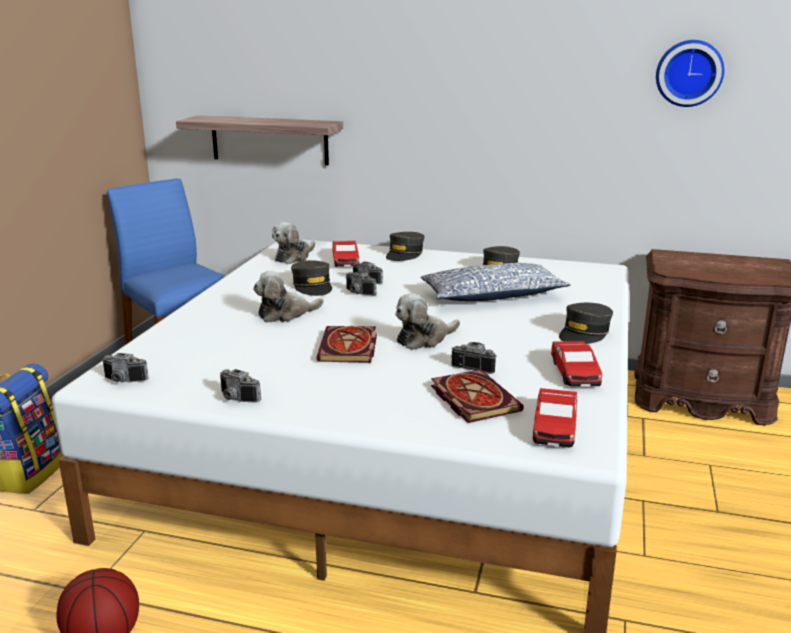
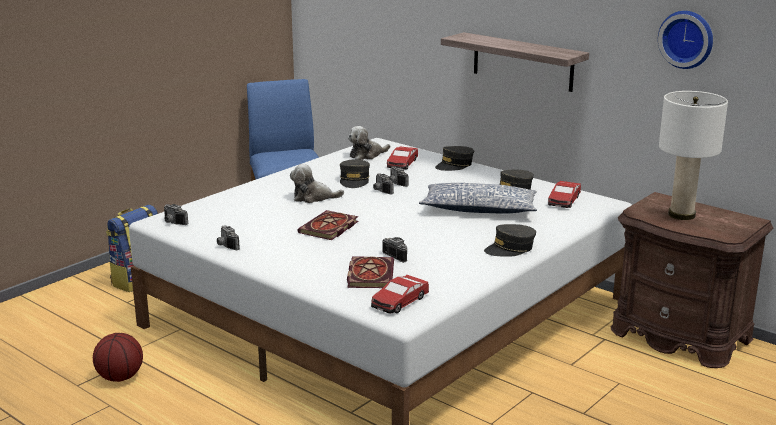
camera: 25 degrees right, 0 degrees up
(269, 140) = (374, 56): shelf -> shelf (522, 62)
(424, 339) = (387, 231): plush toy -> none
(575, 373) = (462, 273): toy car -> toy car (564, 200)
(711, 266) = (682, 215): none -> white table lamp

